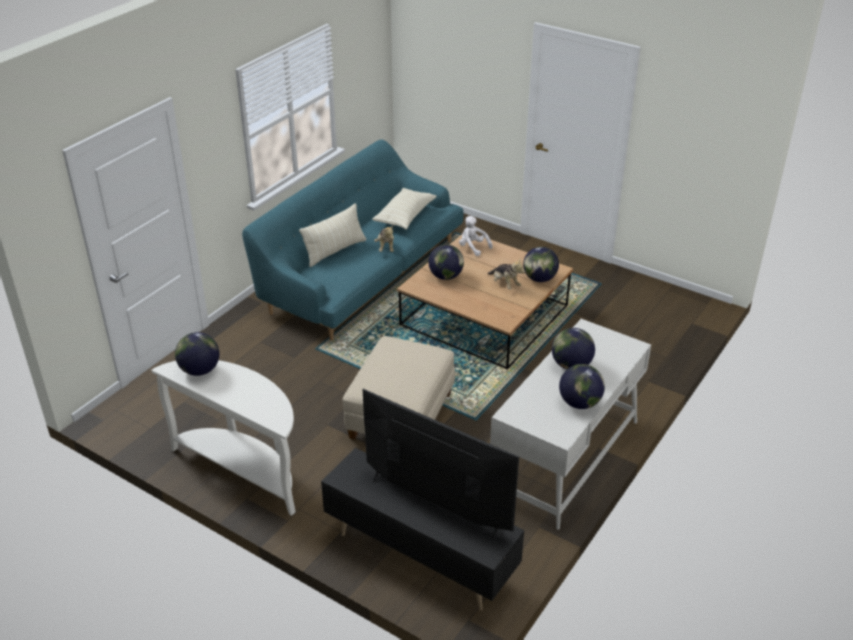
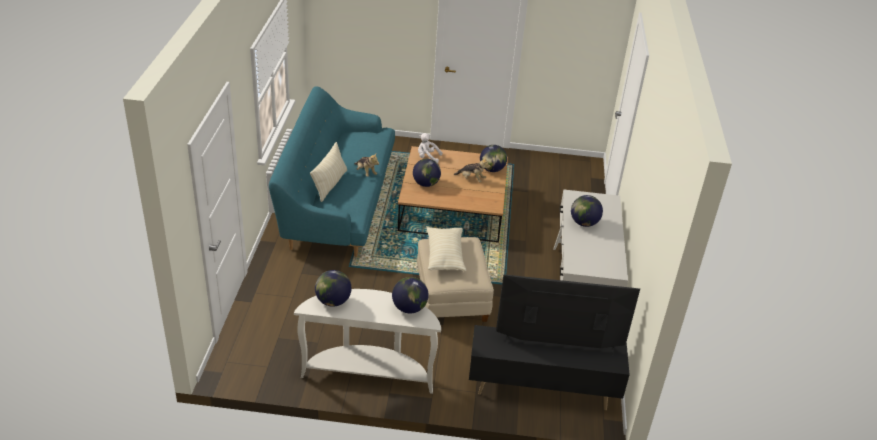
camera: 30 degrees left, 0 degrees up
(405, 216) = (361, 145): beige pillow -> beige pillow (445, 256)
(580, 403) = (609, 246): globe -> globe (409, 308)

